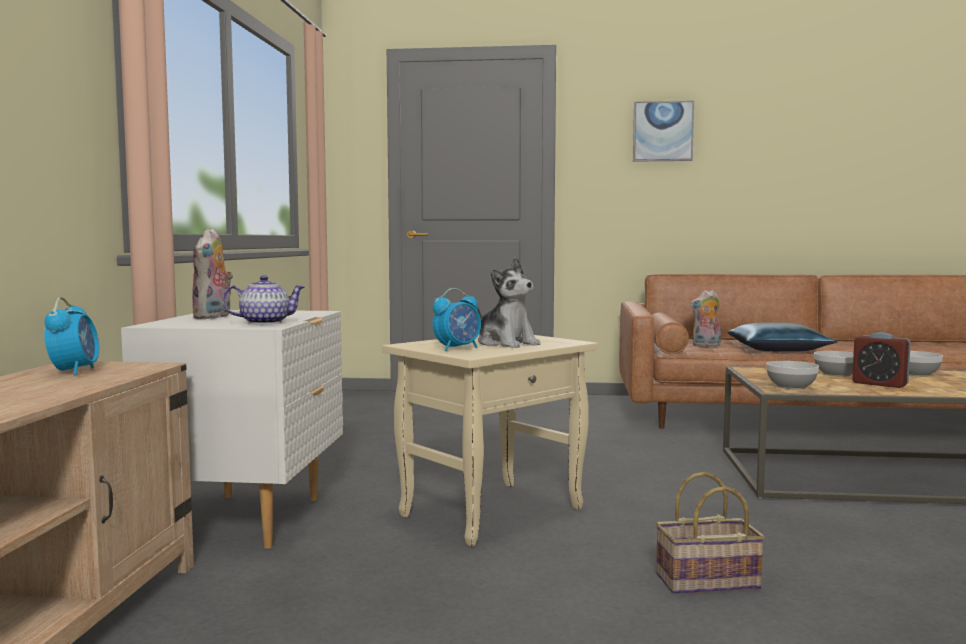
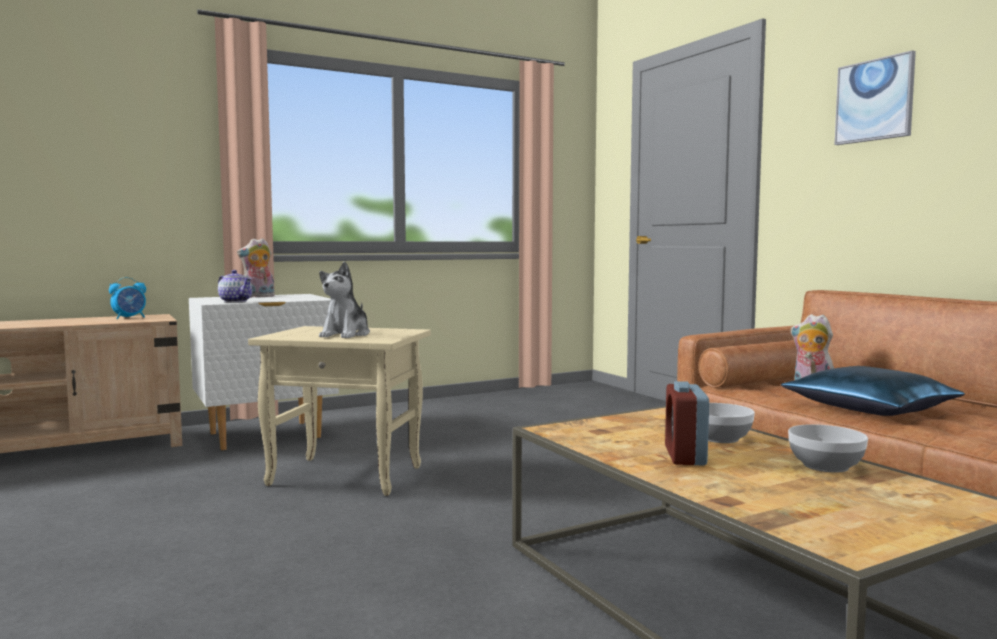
camera: 55 degrees right, 0 degrees up
(458, 348) = (300, 333): alarm clock -> none
(705, 582) = (250, 560): basket -> none
(790, 386) = (580, 430): bowl -> none

